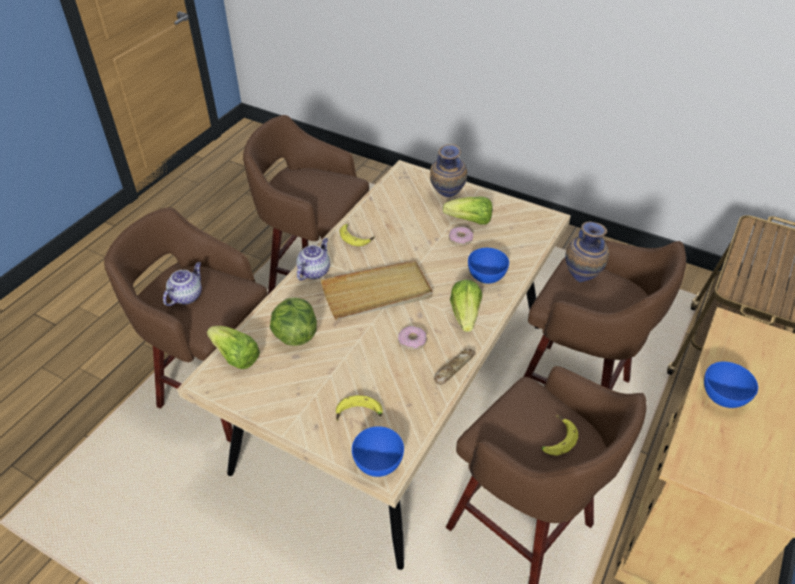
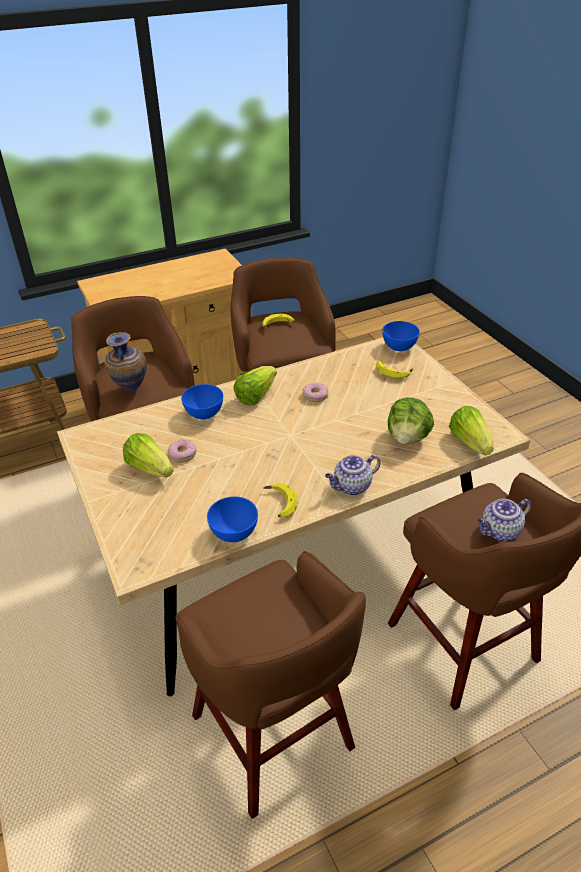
camera: 145 degrees left, 5 degrees down
(377, 293) = (309, 441): beige tray -> none
(446, 197) = (136, 506): vase -> none
(453, 368) = (303, 370): bread -> none
(722, 396) = (174, 286): blue bowl -> blue bowl (234, 533)

